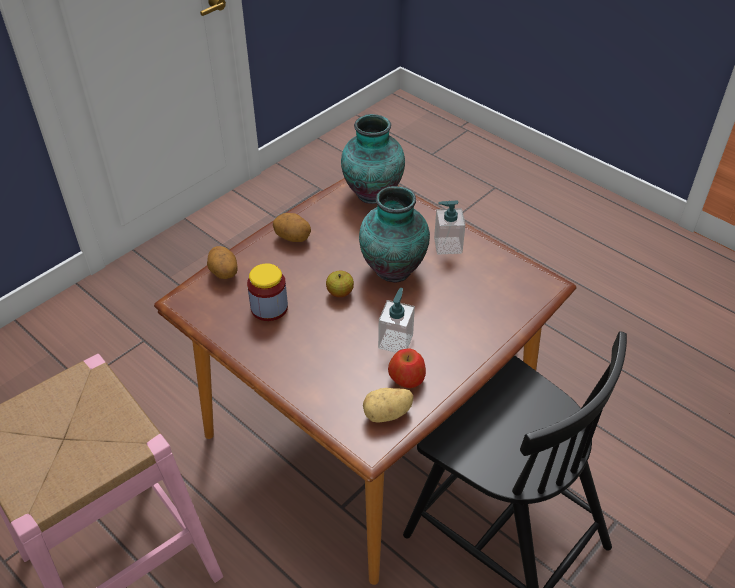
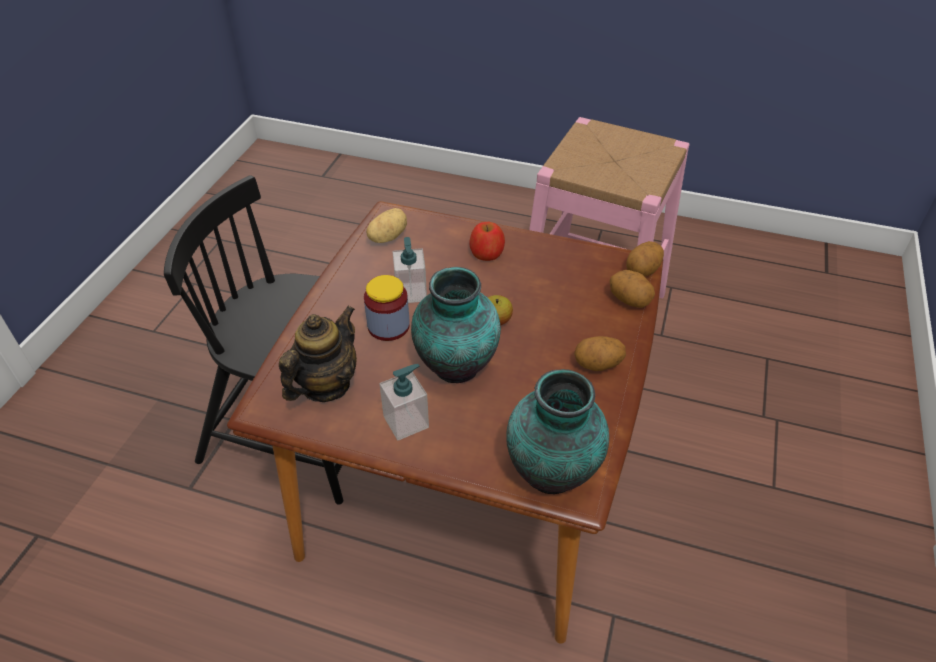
camera: 155 degrees right, 0 degrees up
(186, 293) = (643, 271): none -> potato
(269, 308) = (553, 283): jar -> jar (388, 326)
(406, 378) = (384, 266): apple -> apple (487, 253)
(496, 287) = (325, 385): none -> teapot

